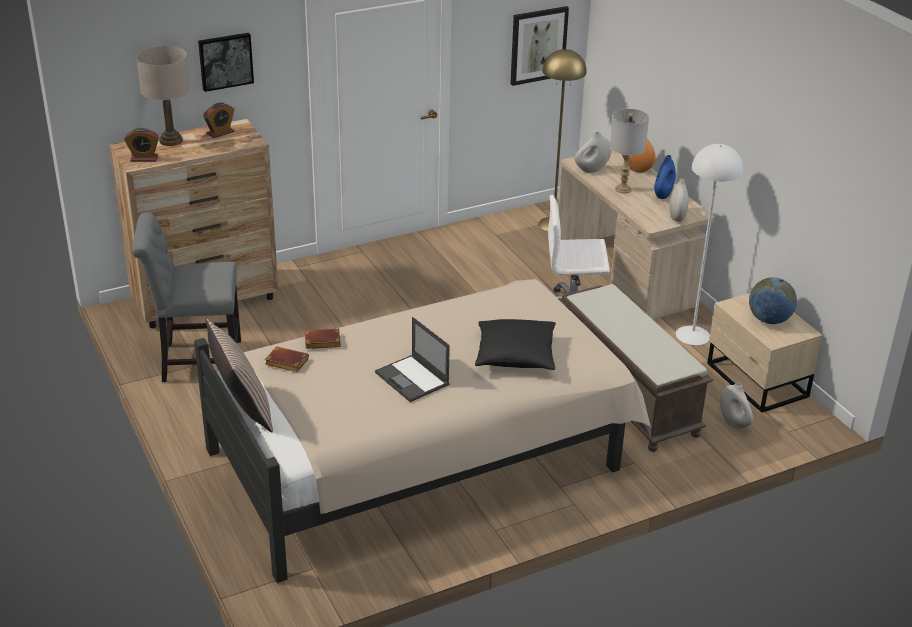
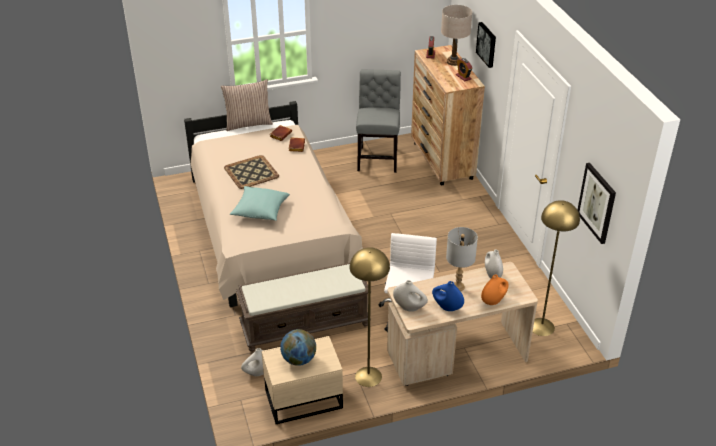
camera: 100 degrees right, 5 degrees up
(412, 379) = (251, 172): laptop -> tray
(515, 356) = (260, 210): black pillow -> turquoise pillow
(693, 335) = (368, 376): white floor lamp -> yellow floor lamp

